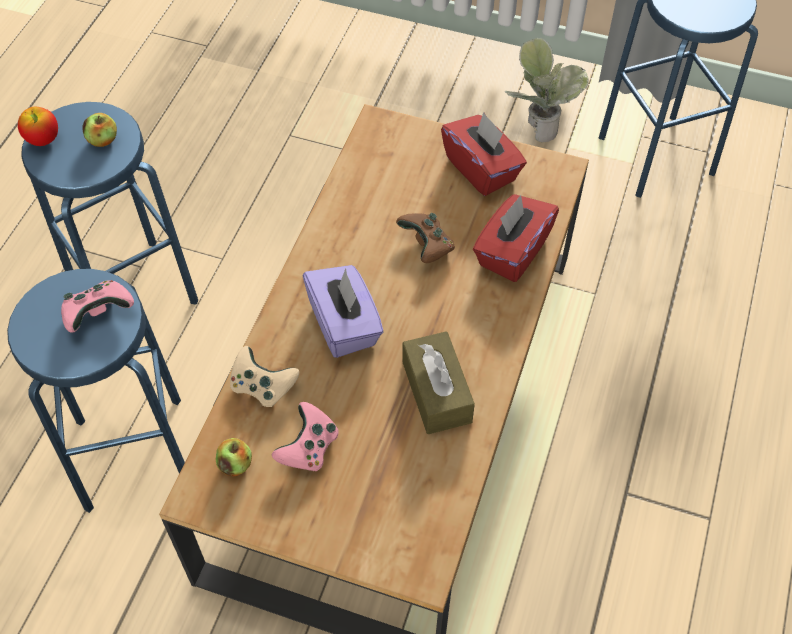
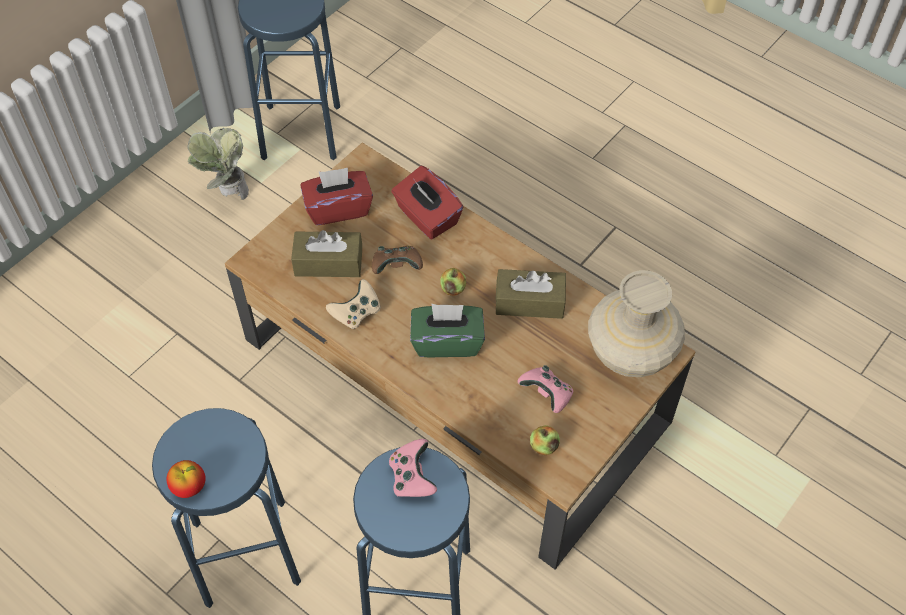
camera: 70 degrees left, 0 degrees up
(103, 140) = (216, 438): apple -> apple (453, 289)
(262, 387) = (481, 411): beige game controller -> beige game controller (356, 313)
(344, 325) = (447, 341): purple tissue box -> green tissue box
(401, 529) = (631, 356): none -> beige vase
(404, 185) = (328, 263): none -> brown tissue box

